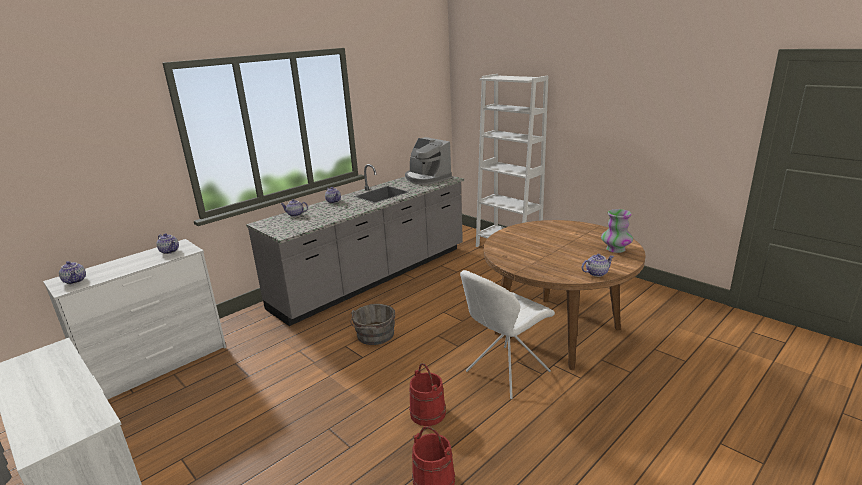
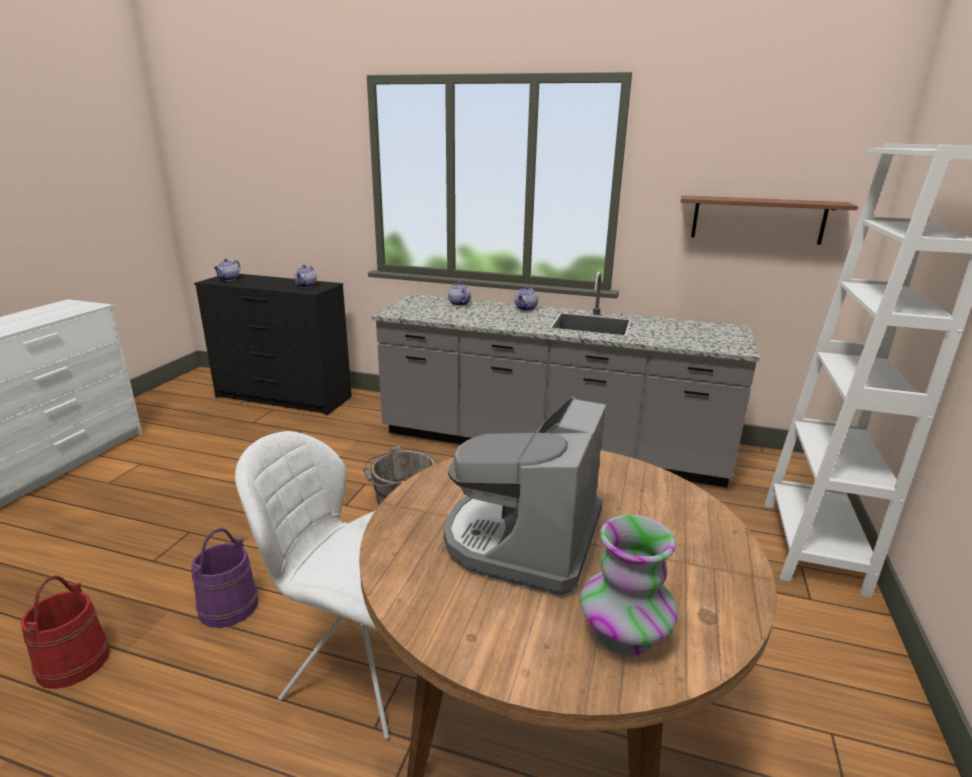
camera: 60 degrees right, 0 degrees up
(158, 366) = (283, 398): white dresser -> black dresser
(411, 116) = (757, 219): none -> shelf
(426, 178) = (708, 333): coffee machine -> coffee machine (524, 538)
(428, 413) = (229, 607): red bucket -> purple bucket
(596, 273) = (439, 619): teapot -> none

